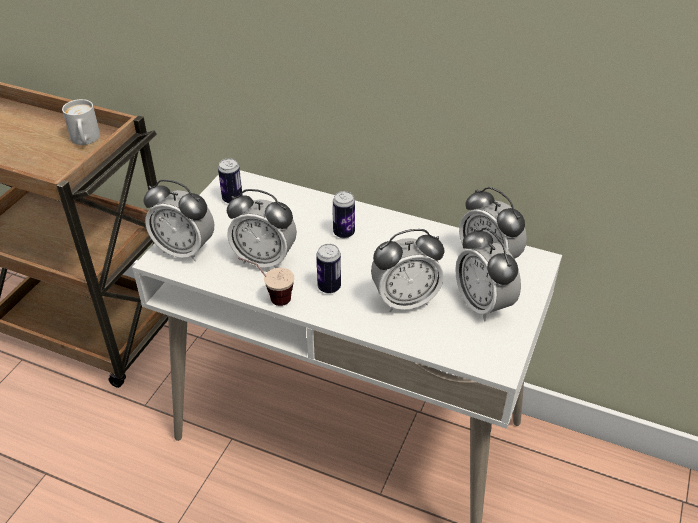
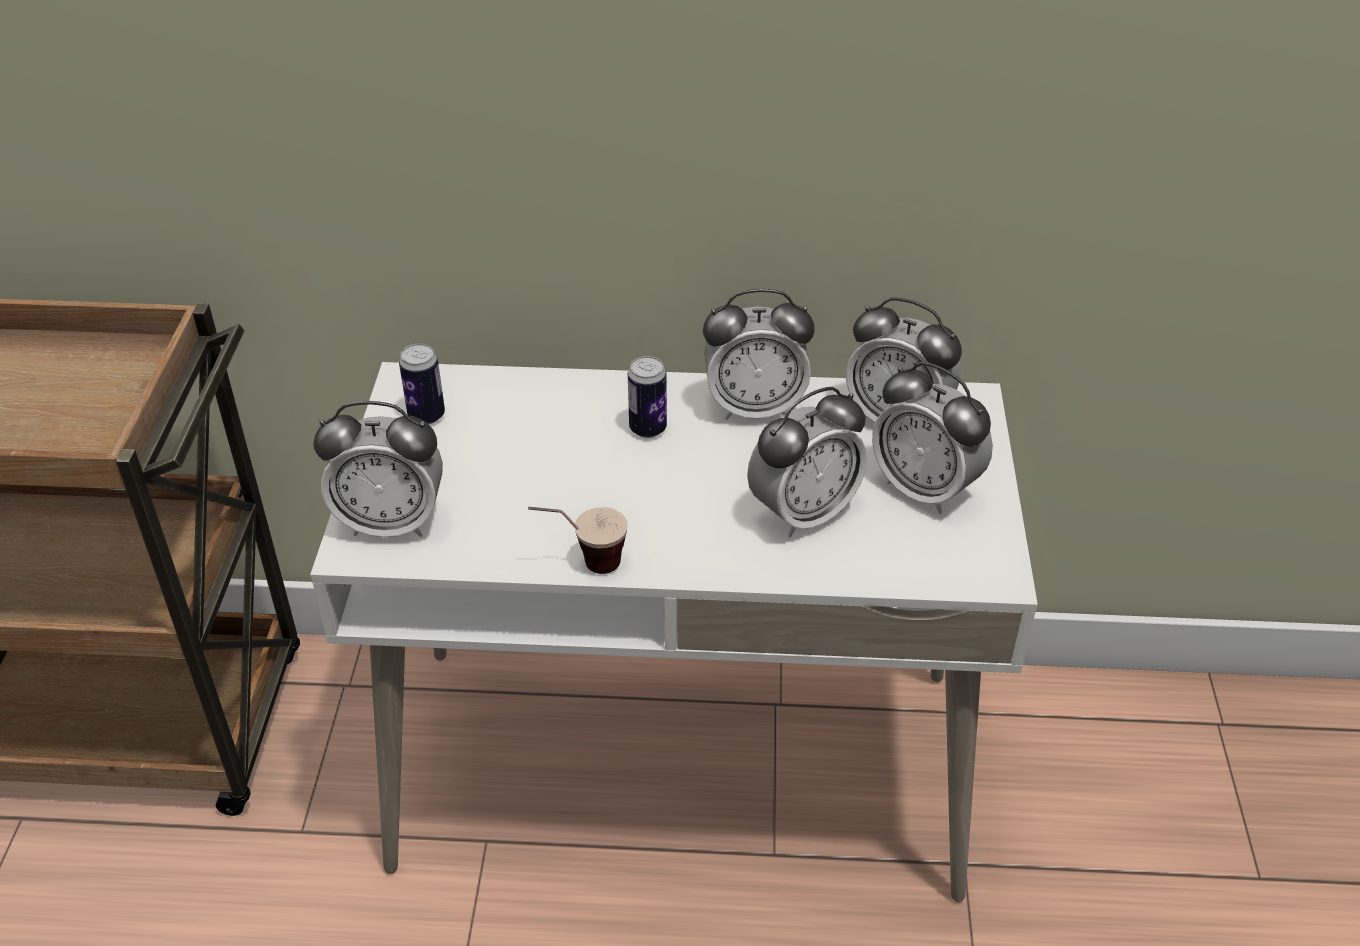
camera: 20 degrees left, 0 degrees up
(85, 140) = (108, 370): white mug -> none
(264, 260) = (540, 505): alarm clock -> alarm clock (754, 407)
(329, 287) = (672, 522): can -> none

